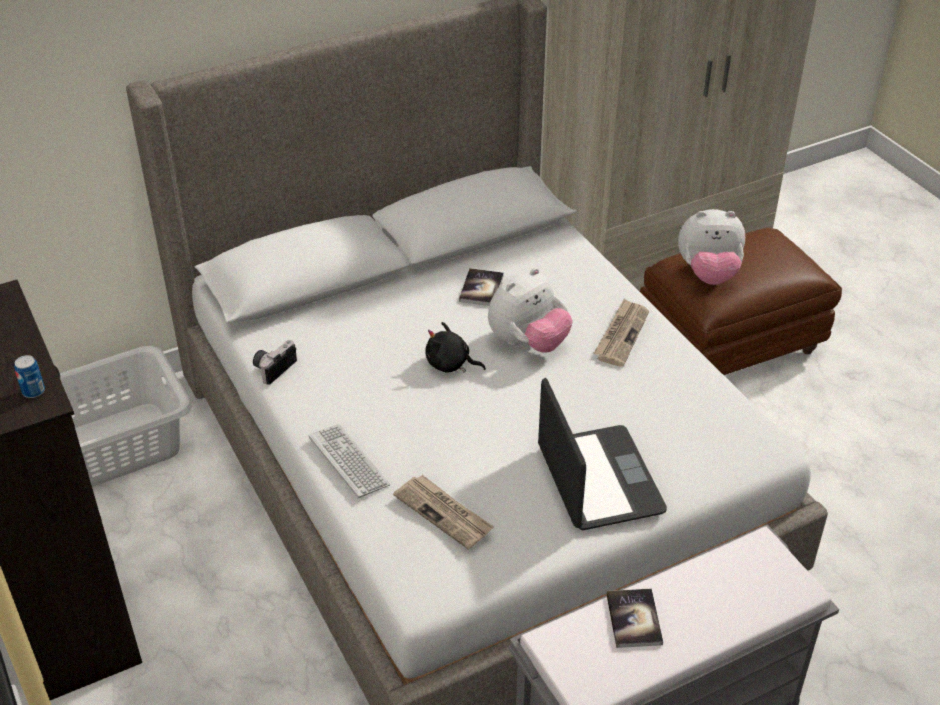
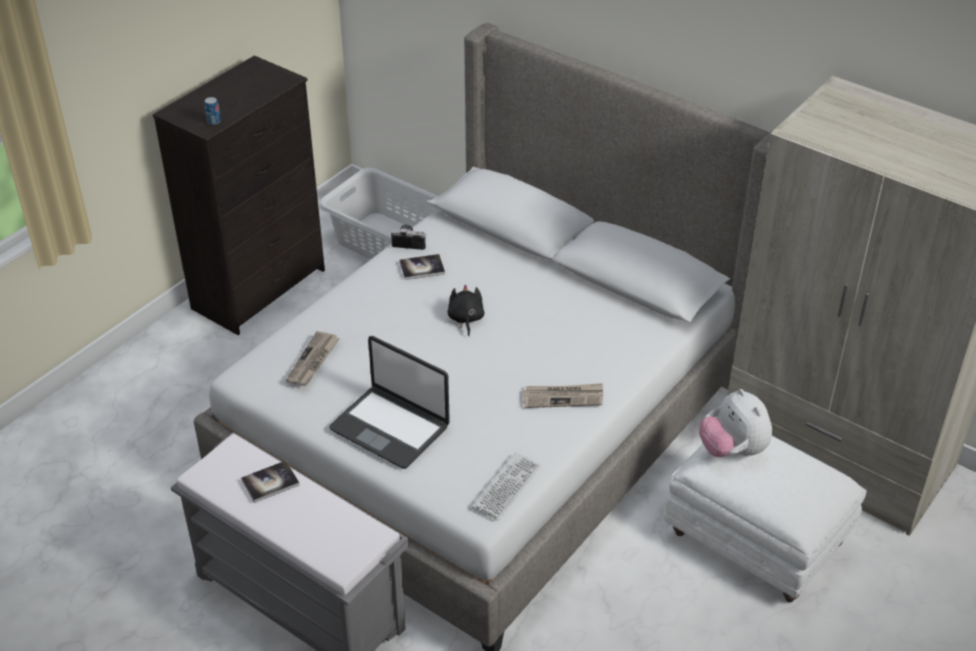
camera: 65 degrees right, 0 degrees up
(348, 461) = (340, 305): keyboard -> keyboard (506, 487)
(481, 288) = (565, 308): book -> book (422, 268)
(528, 343) = (518, 350): plush toy -> none
(598, 479) = (390, 427): laptop -> laptop turned 75 degrees clockwise
(730, 344) = (758, 540): brown ottoman -> white ottoman

